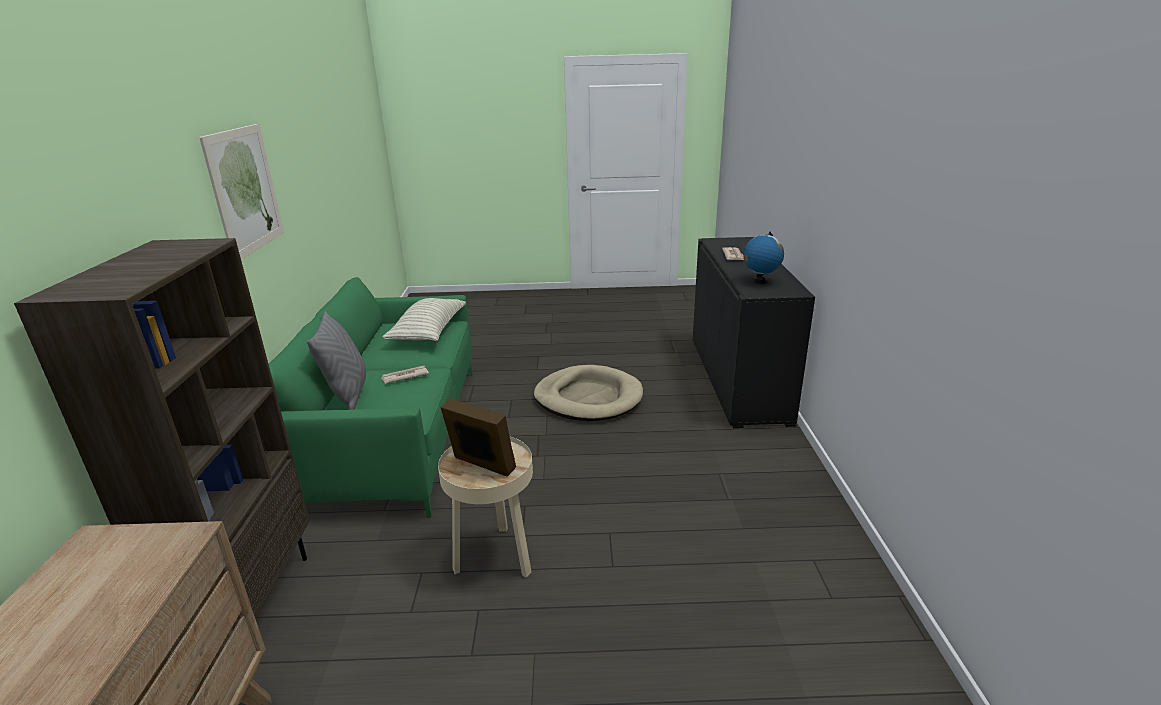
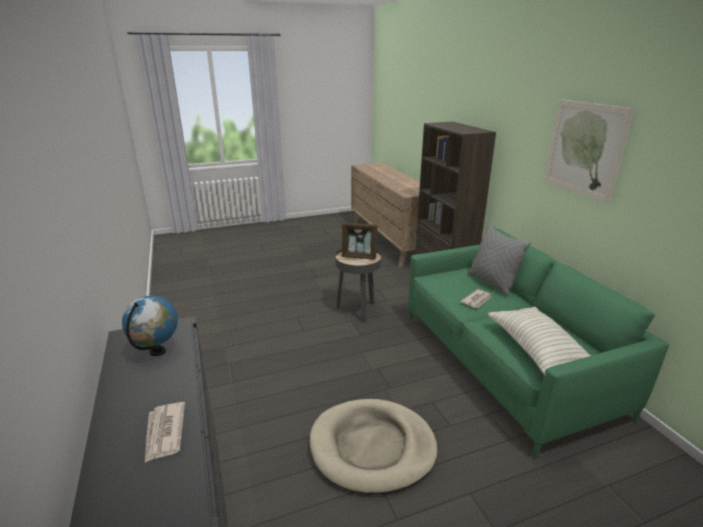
camera: 160 degrees right, 0 degrees up
(495, 557) = (358, 310): beige side table -> black side table

